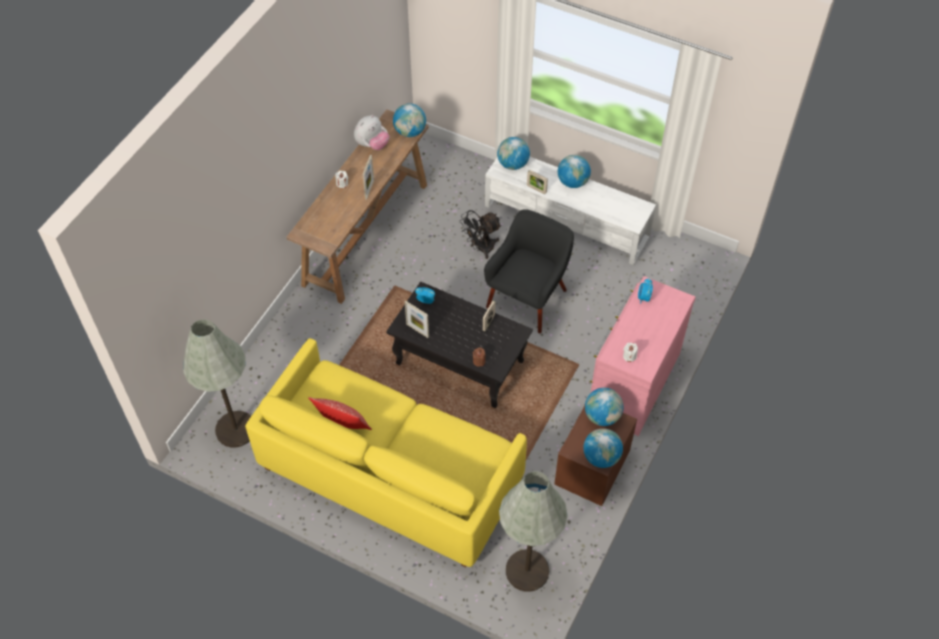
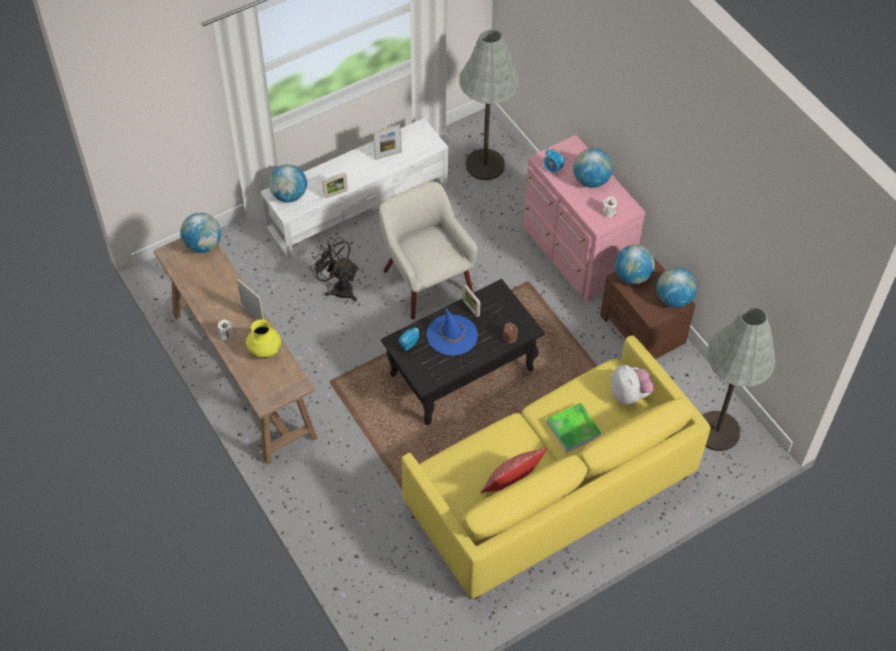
camera: 60 degrees left, 0 degrees up
(236, 429) = (408, 607): grey floor lamp -> grey floor lamp (485, 165)
(343, 212) = (265, 351): none -> yellow vase
(372, 145) = (193, 285): plush toy -> plush toy (629, 394)
(417, 330) = (439, 369): picture frame -> picture frame (388, 155)
(419, 444) = (573, 429): none -> tray
(455, 323) = (452, 335): none -> blue hat
(481, 248) = (338, 287): black fan -> black fan turned 135 degrees clockwise
(528, 298) = (426, 280): black armchair -> beige armchair
(572, 182) = (349, 162): globe -> globe (591, 181)

